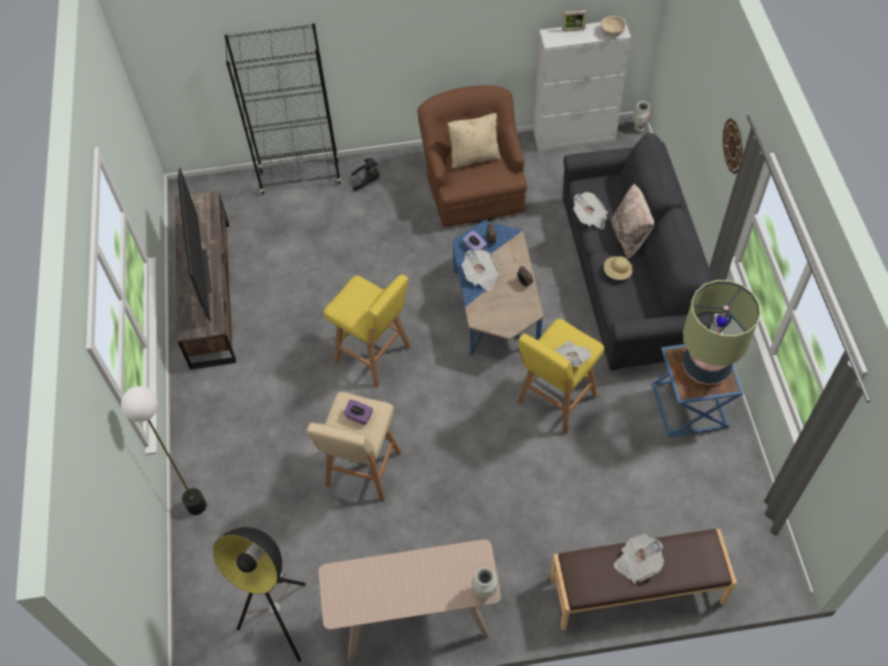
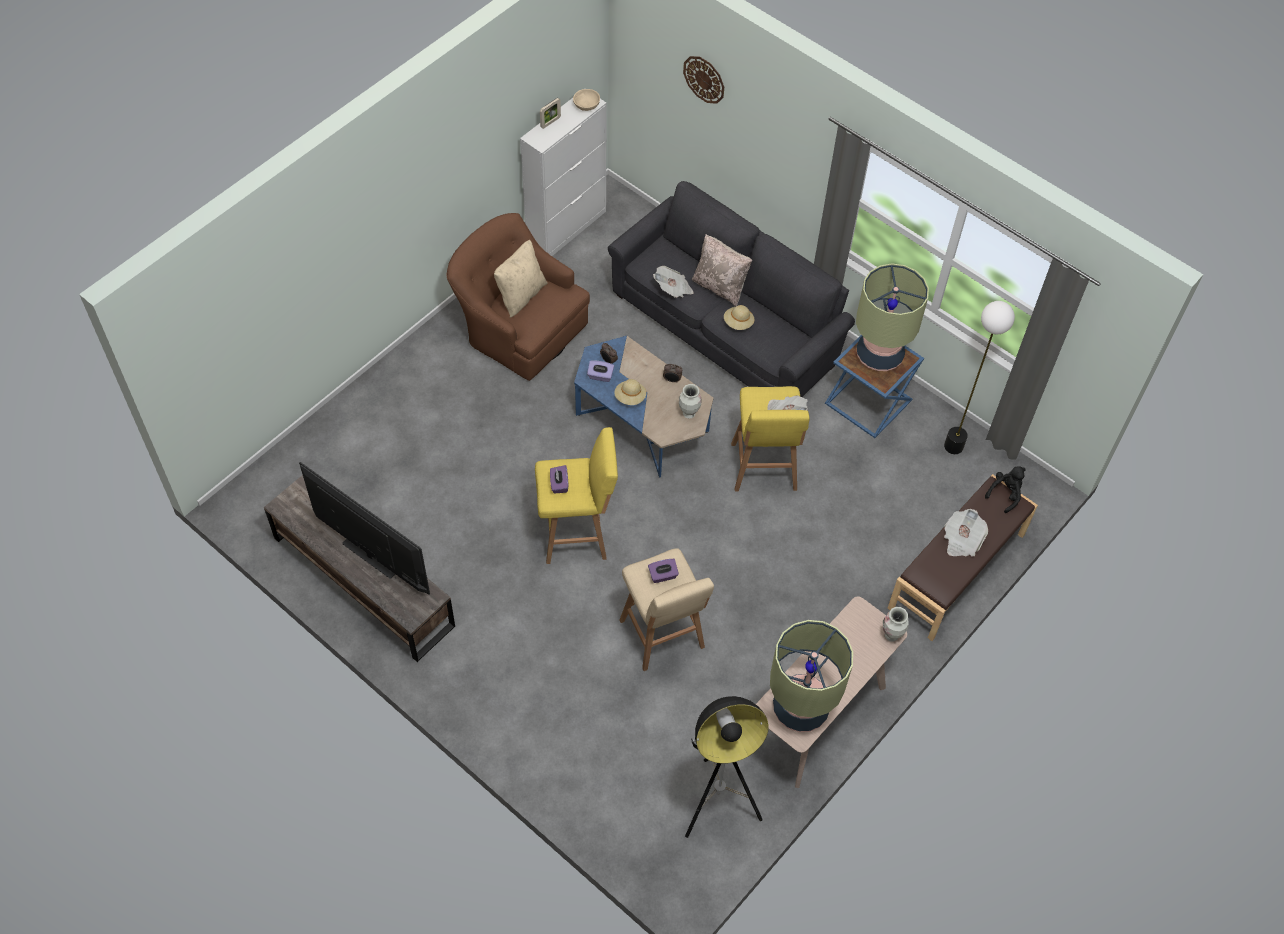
camera: 45 degrees left, 0 degrees up
(196, 505) = (547, 770): floor lamp -> floor lamp (953, 446)
(300, 177) = (341, 418): black bookcase -> none
(353, 300) = (559, 484): none -> purple tissue box
(357, 593) = (800, 708): none -> table lamp
(367, 181) = (412, 382): black plush toy -> black plush toy (1005, 494)
(481, 276) = (630, 397): newspaper -> beige hat
(639, 128) = (615, 187): vase -> vase (688, 413)
(733, 146) = (798, 152): wall clock -> wall clock (704, 79)

